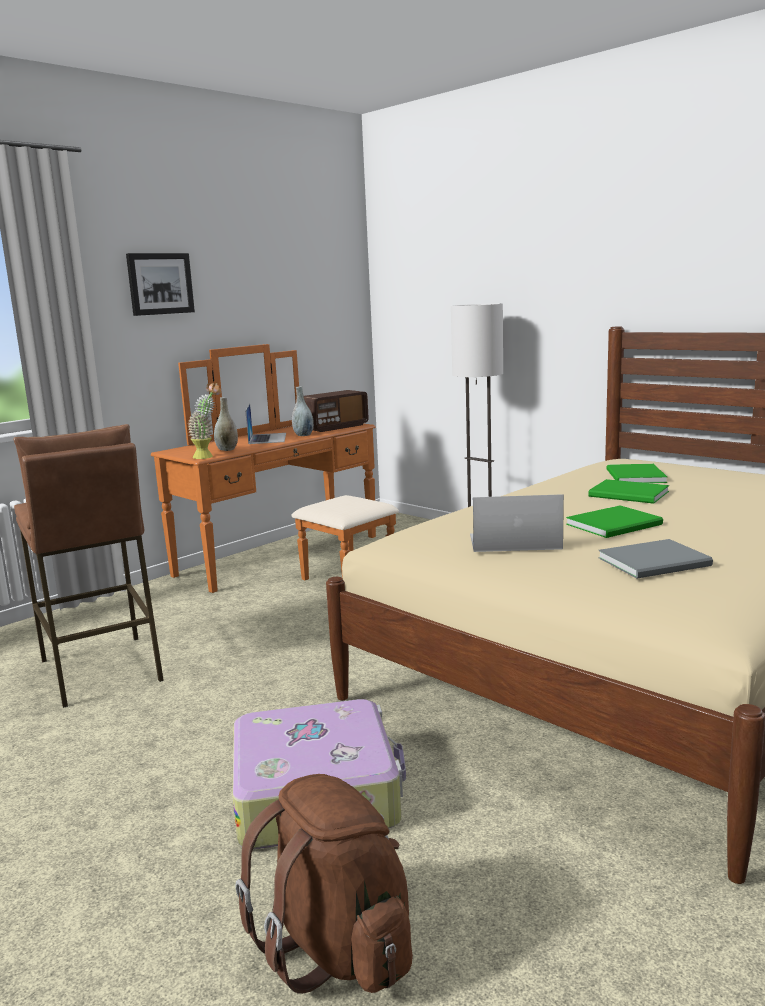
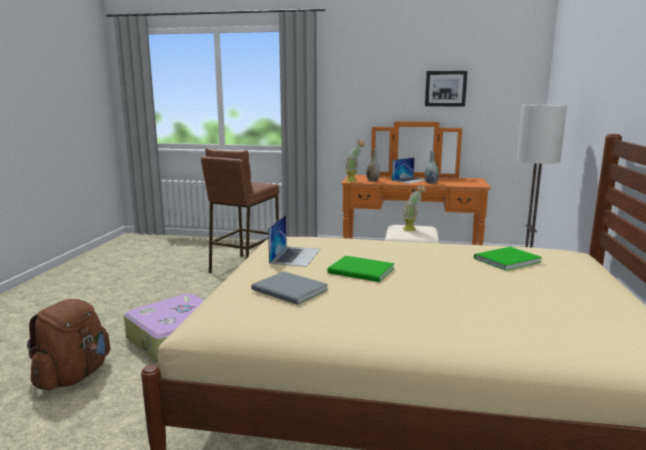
camera: 55 degrees right, 0 degrees up
(160, 284) = (369, 81): picture -> picture (445, 88)
(335, 427) = (464, 183): radio -> none
(349, 503) = (412, 230): none -> potted plant
(514, 541) = (295, 256): laptop -> laptop turned 45 degrees clockwise
(630, 494) = (446, 265): green book -> none

